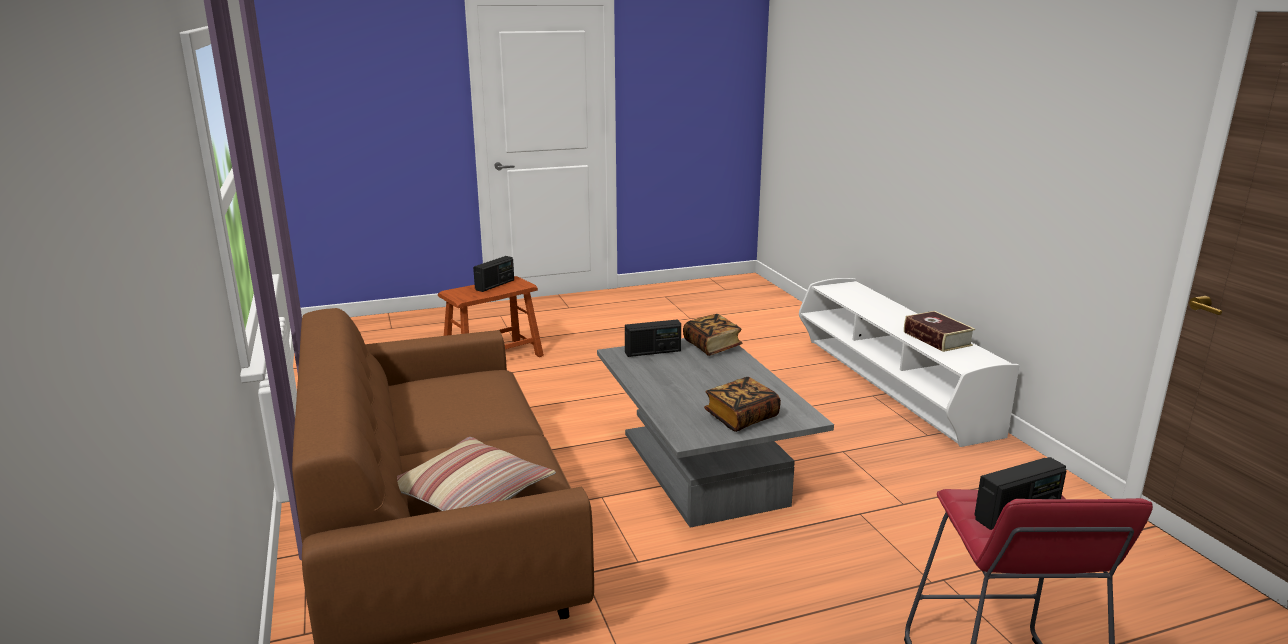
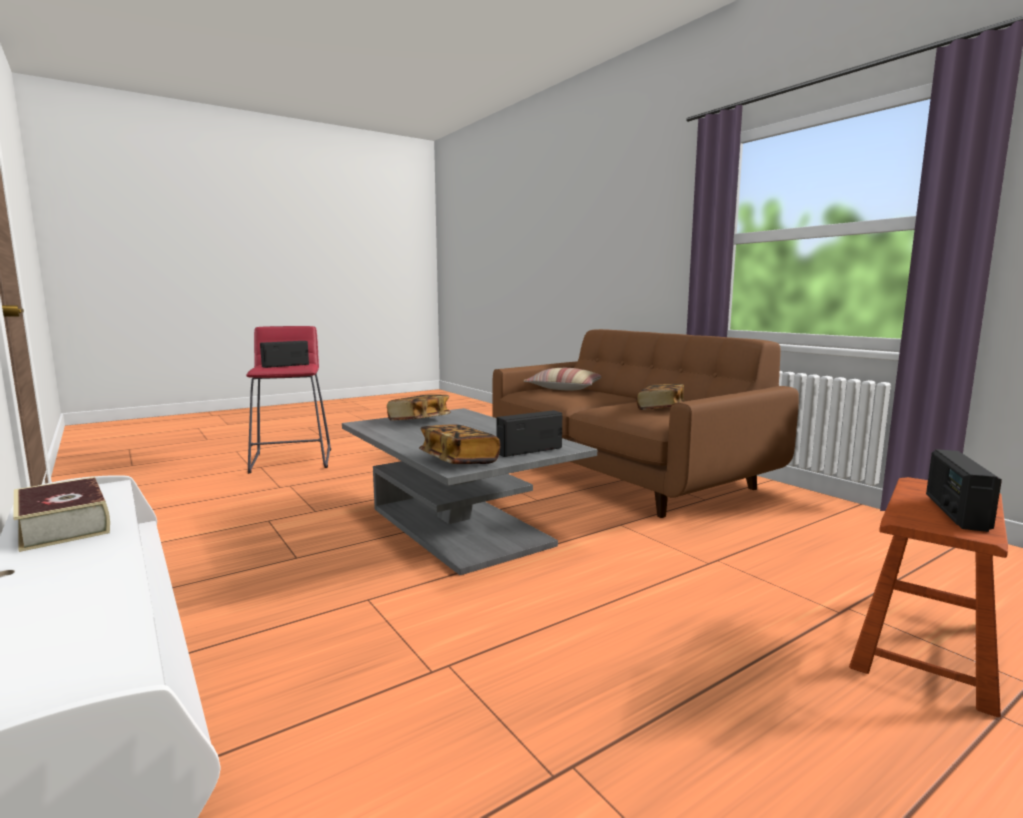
camera: 165 degrees right, 10 degrees down
(450, 394) = (660, 409): none -> book

